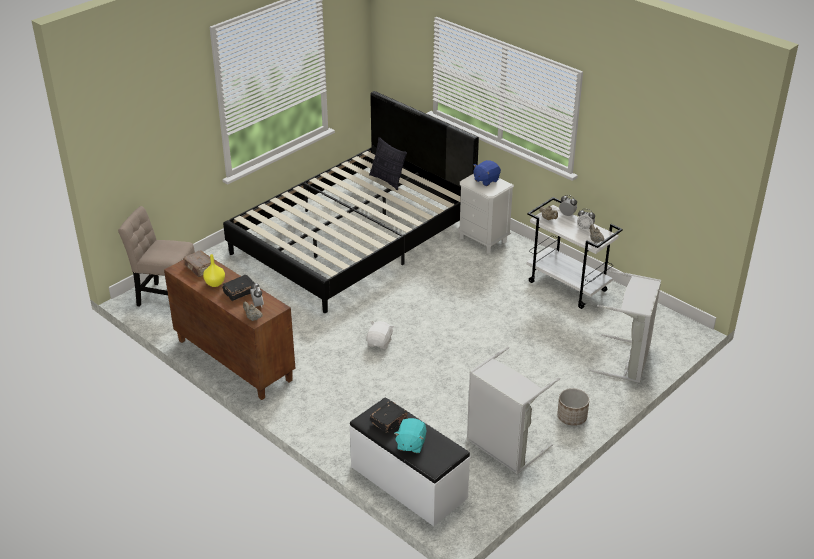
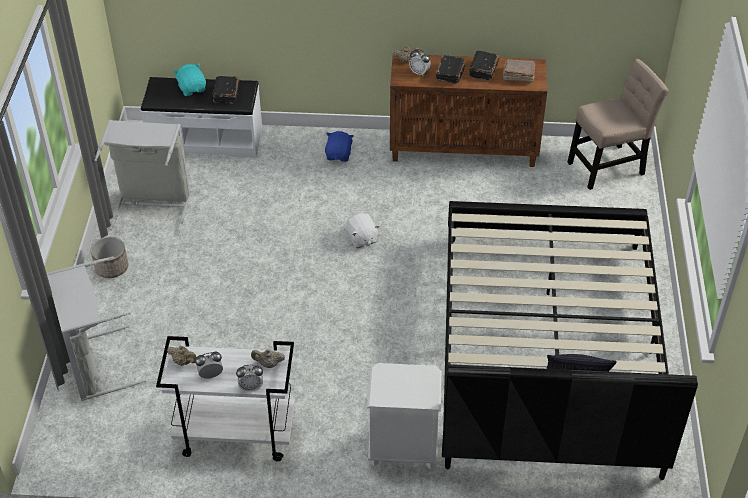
camera: 140 degrees right, 10 degrees up
(215, 283) = (482, 70): yellow vase -> black book
(486, 180) = (409, 390): blue plush toy -> blue plush toy (339, 155)

